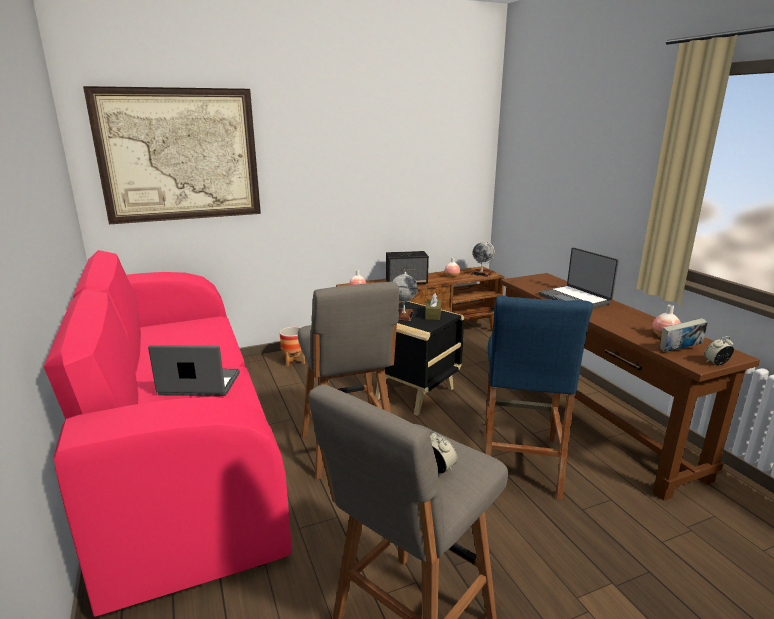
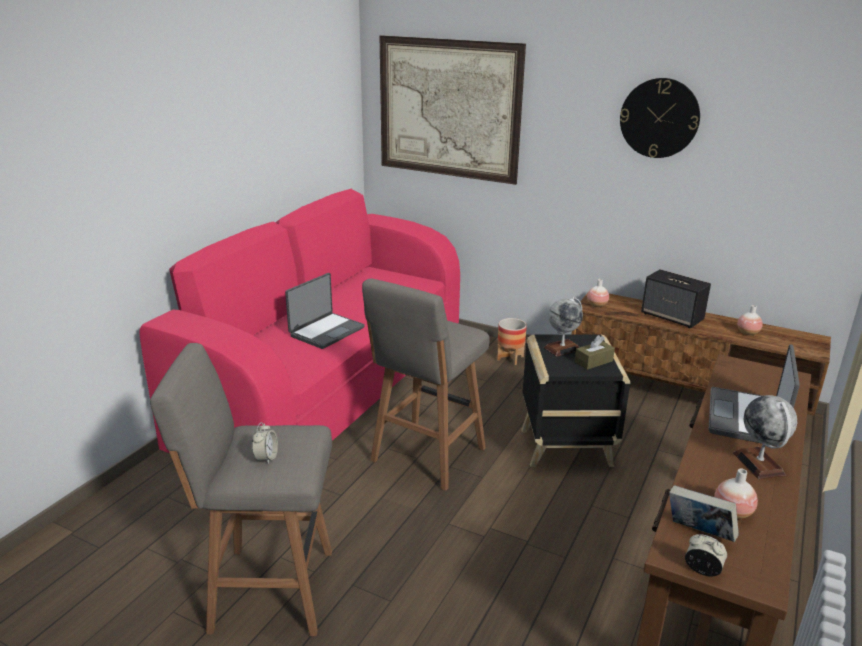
camera: 50 degrees right, 5 degrees up
(199, 385) = (326, 331): laptop -> laptop turned 75 degrees clockwise
(364, 141) = (659, 118): none -> wall clock
(481, 273) = (800, 345): globe -> globe (759, 464)
(519, 462) = (544, 568): blue stool -> none

